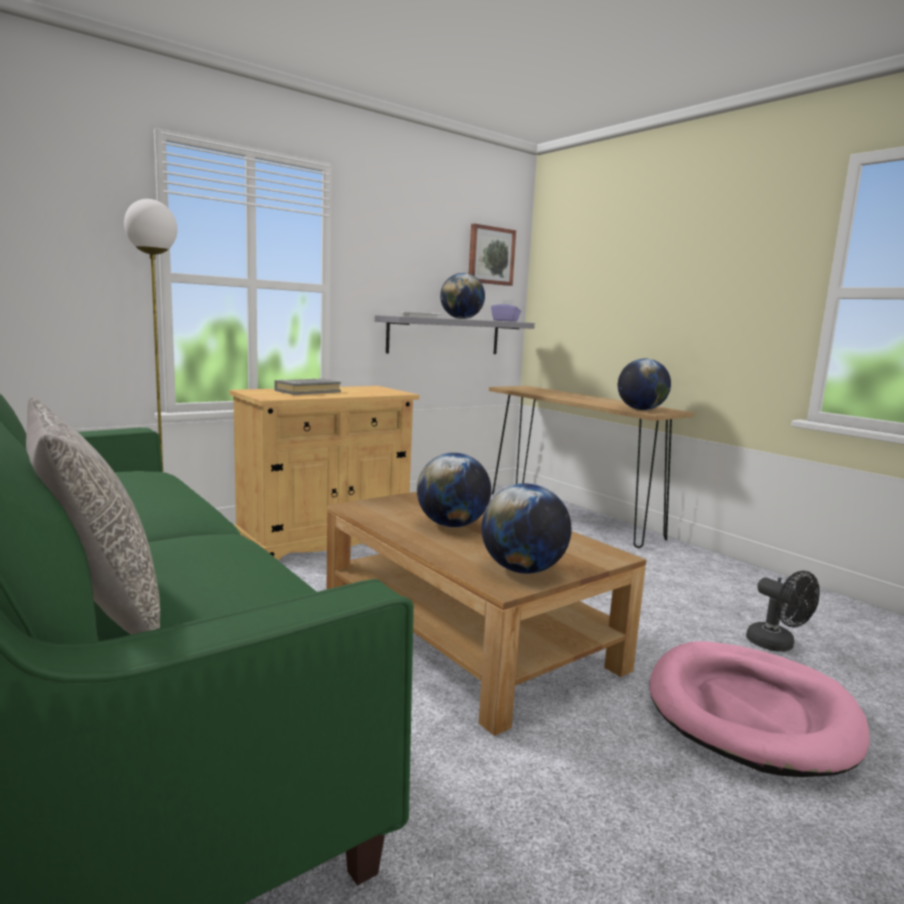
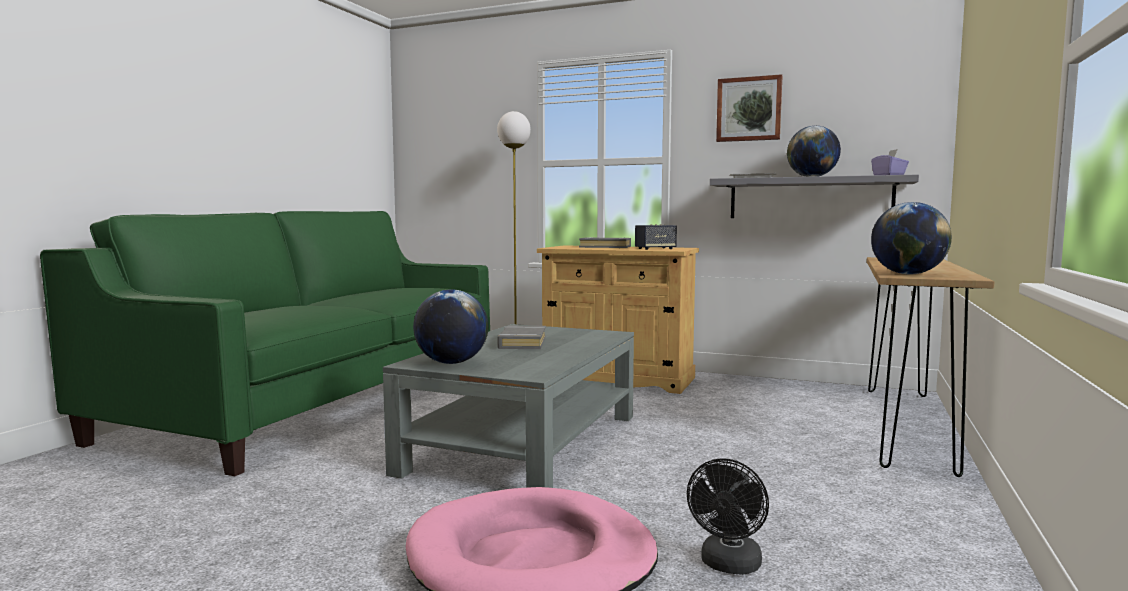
camera: 60 degrees right, 5 degrees down
(96, 605) = (245, 311): grey pillow -> none
(372, 391) = (655, 249): none -> speaker
(452, 525) = (522, 343): globe -> grey book
(465, 632) = (525, 442): brown coffee table -> grey coffee table
(490, 255) = (881, 100): picture -> picture (749, 109)

